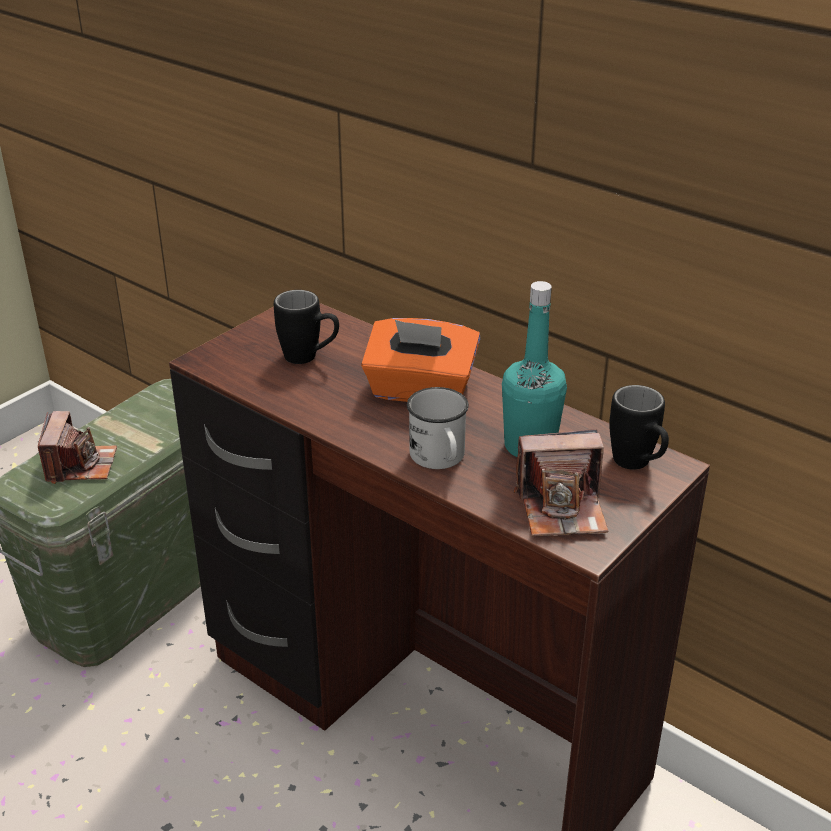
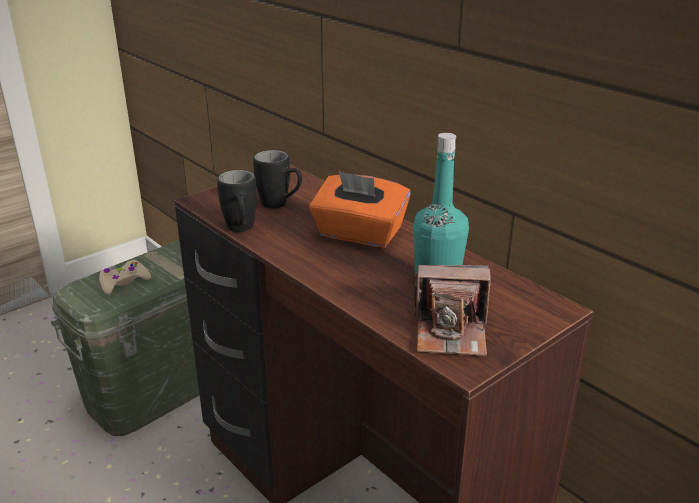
camera: 10 degrees right, 5 degrees down
(80, 465) = (124, 282): camera -> beige game controller
(440, 459) = (358, 284): white mug -> none
(637, 466) = (527, 305): black mug -> black mug (241, 230)

